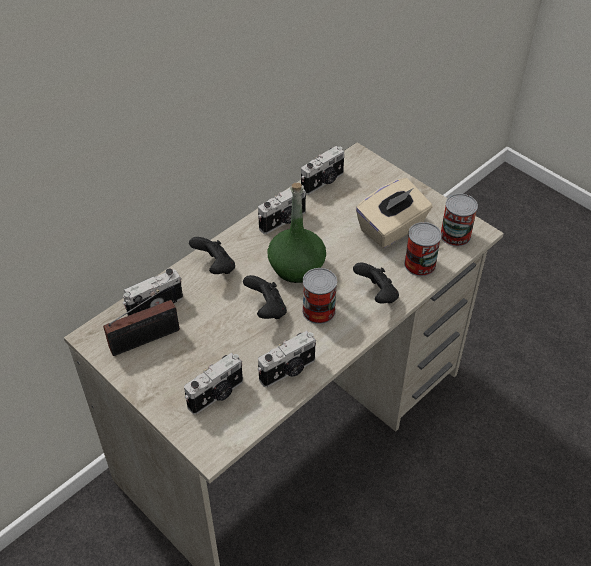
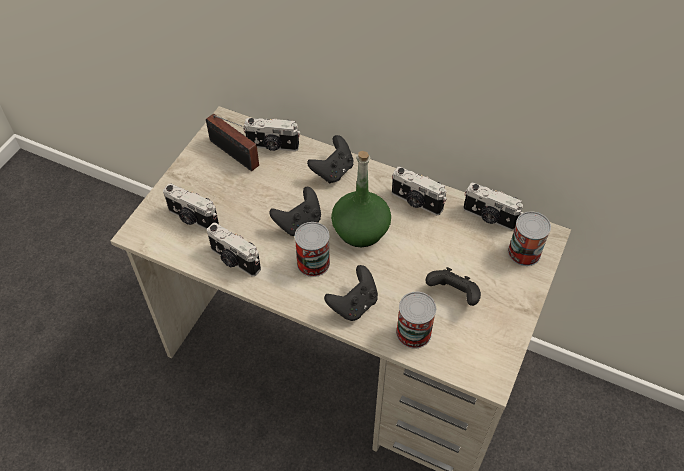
camera: 70 degrees right, 5 degrees up
(154, 305) = (272, 146): camera -> camera turned 150 degrees clockwise
(392, 229) = (453, 295): beige tissue box -> black game controller
(455, 235) = (474, 357): can -> can (524, 252)

